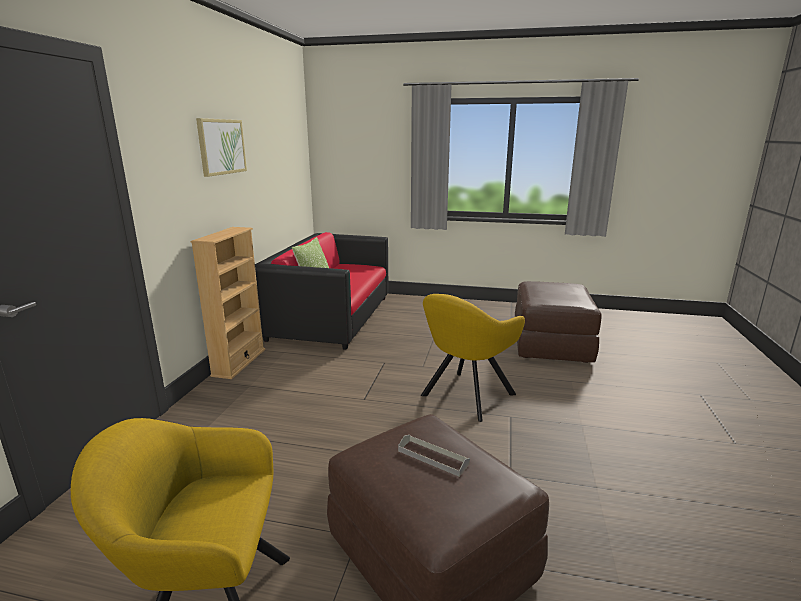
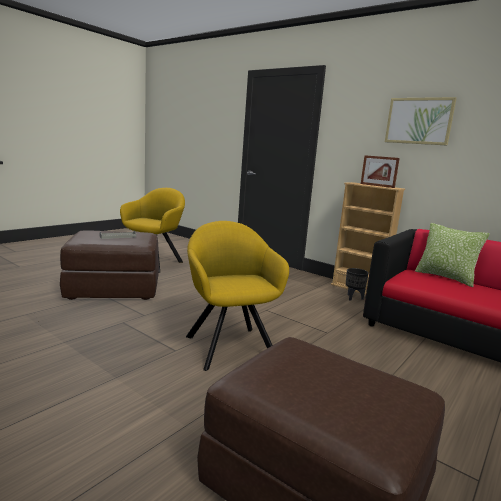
camera: 115 degrees right, 5 degrees down
(232, 232) = (377, 185): none -> picture frame
(274, 361) = (354, 298): none -> black planter

